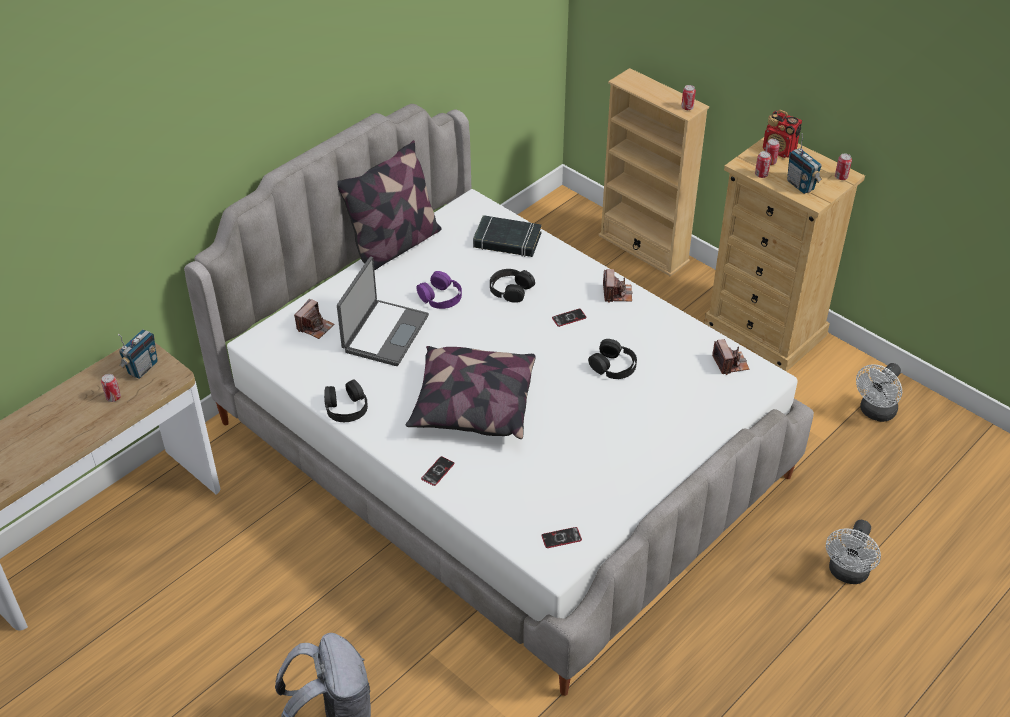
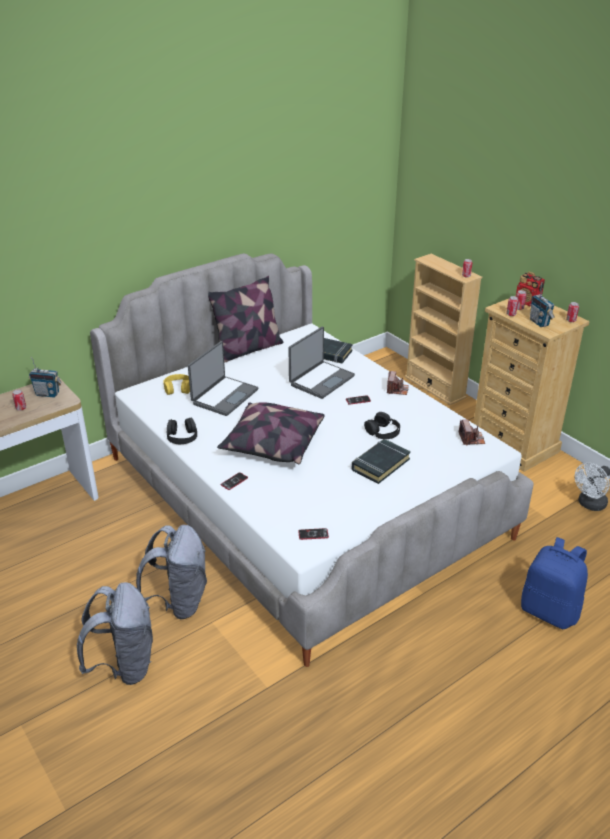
camera: 10 degrees right, 10 degrees down
(142, 368) = (47, 394): radio -> radio turned 60 degrees clockwise
(315, 327) = (178, 388): camera -> yellow headphones
(378, 629) = (179, 601): none -> grey backpack
(440, 297) = (270, 380): purple headphones -> none
(510, 289) = (321, 380): black headphones -> laptop
(621, 419) = (380, 464): none -> black book
(847, 574) = (550, 611): white fan -> blue backpack

